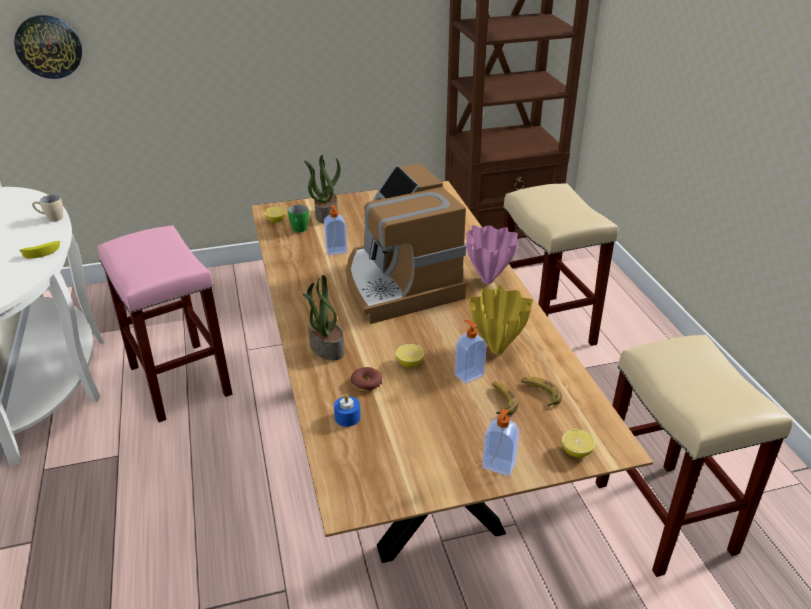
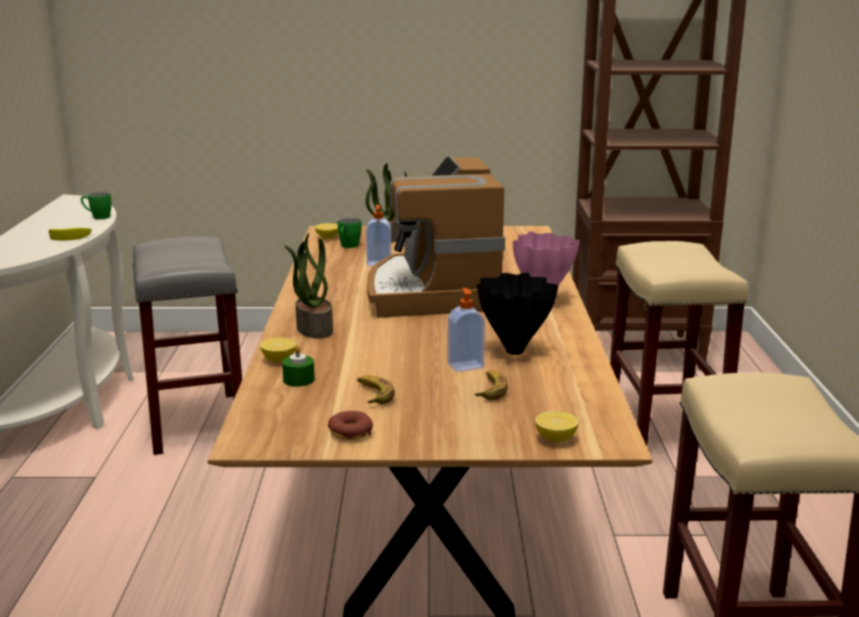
camera: 15 degrees right, 15 degrees down
(49, 46) = (143, 57): wall clock -> none
(51, 218) = (97, 217): beige mug -> green mug
(178, 380) = (195, 422): pink stool -> grey stool
(347, 417) = (299, 380): blue candle -> green candle
(366, 383) = (339, 358): donut -> donut (350, 432)
(410, 363) = (401, 350): lemon -> lemon (279, 360)
(497, 349) = (515, 350): yellow vase -> black vase
(498, 466) = (448, 437): soap dispenser -> none
(540, 393) = (543, 389): banana -> banana (373, 394)

